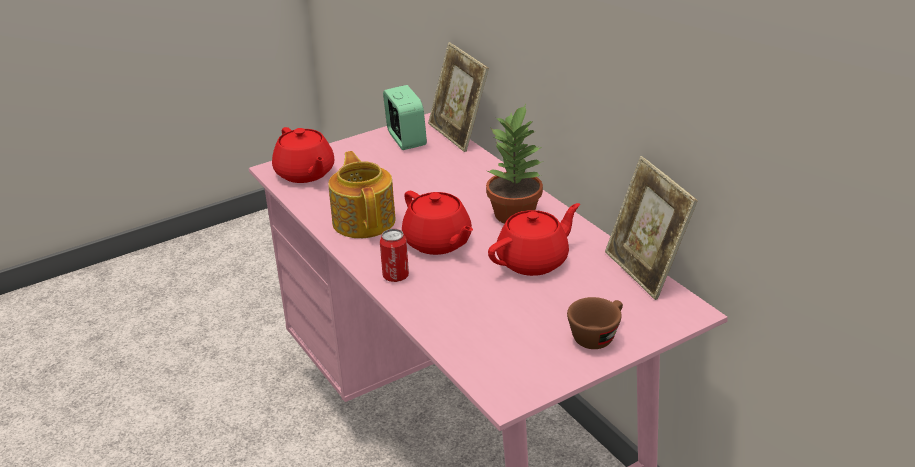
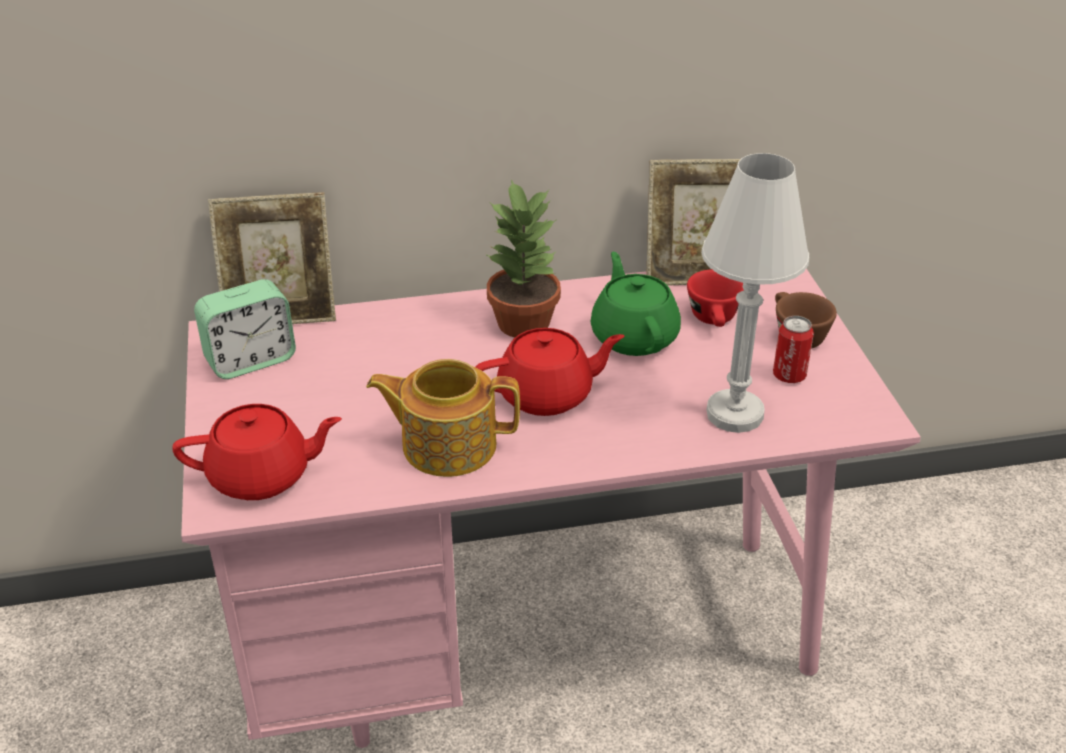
camera: 70 degrees left, 5 degrees up
(395, 276) = (604, 446): can -> can (789, 376)
(406, 139) = (250, 360): alarm clock -> alarm clock turned 150 degrees clockwise
(467, 324) = (734, 414): none -> white table lamp
(534, 261) = (634, 336): red teapot -> green teapot
(585, 292) = (715, 320): none -> red cup

